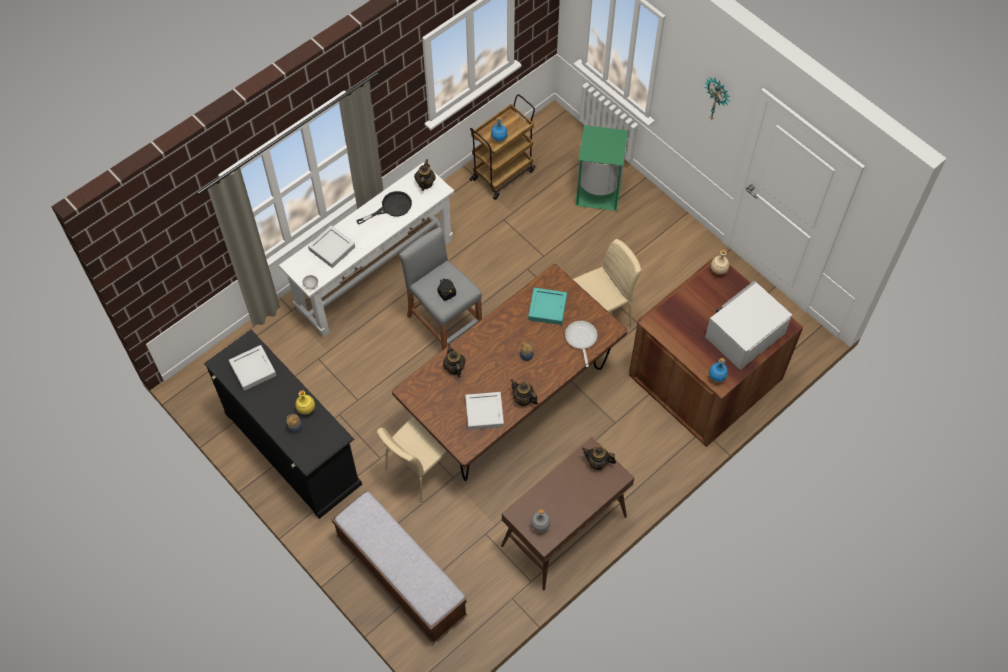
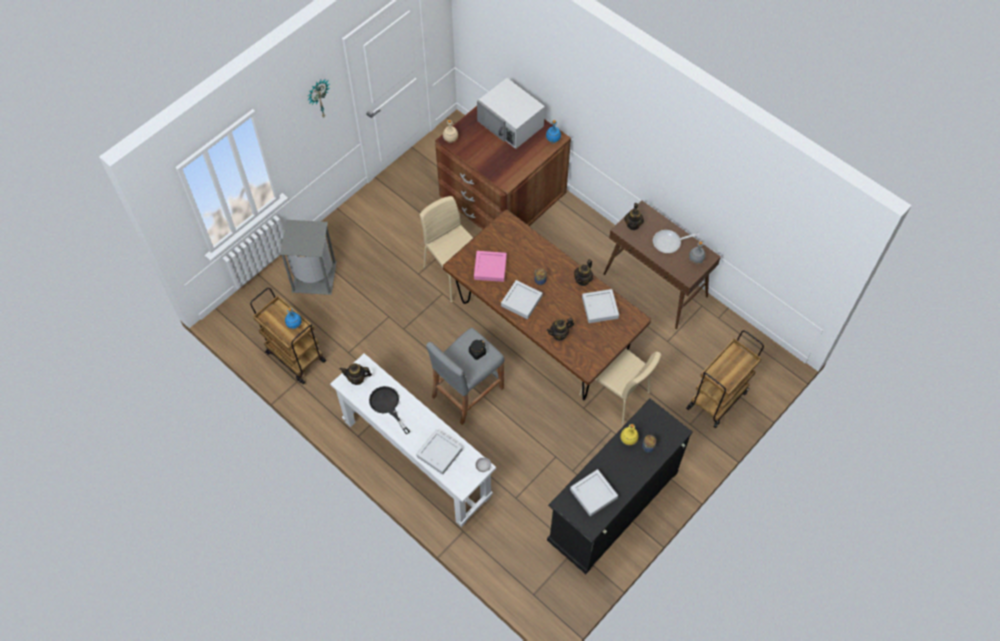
camera: 95 degrees left, 0 degrees up
(401, 576) = (717, 400): bench -> brown cart
(501, 335) = (521, 301): none -> grey tray
(547, 308) = (490, 268): turquoise tray -> pink tray
(581, 339) = (519, 241): frying pan -> frying pan (669, 243)
(599, 190) = (313, 276): green trash can -> grey trash can

